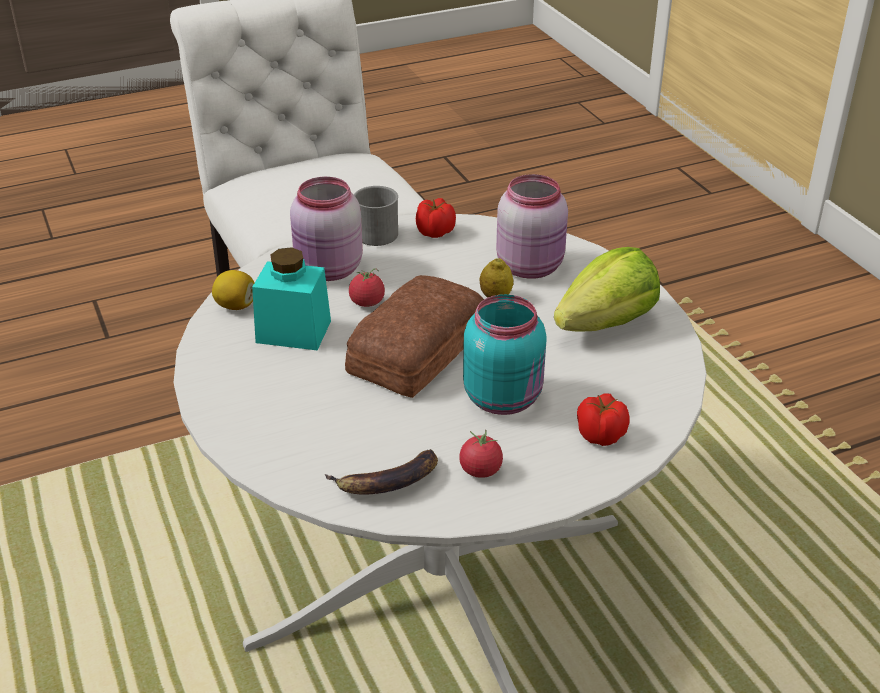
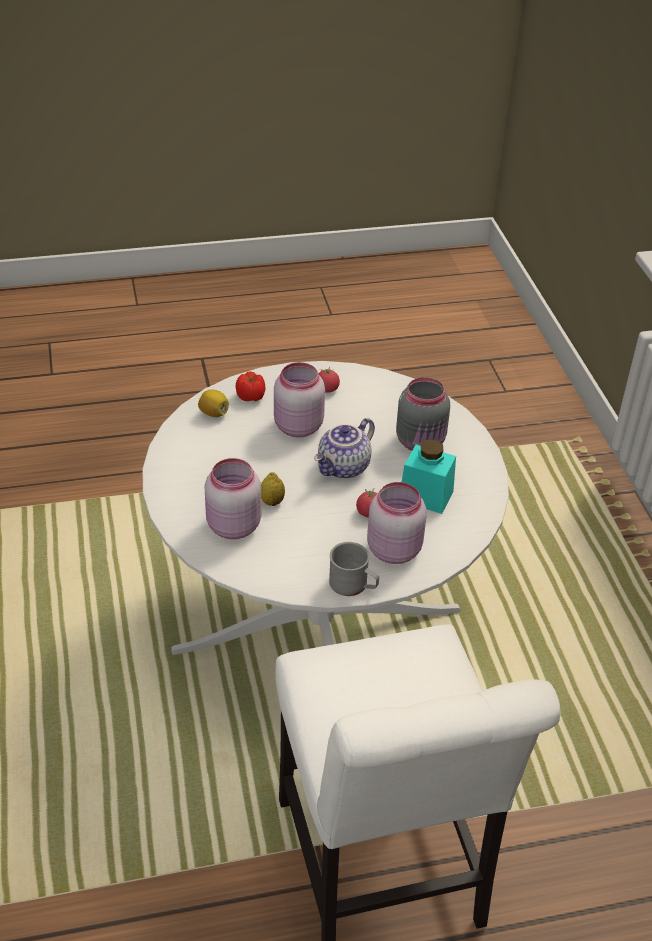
camera: 170 degrees left, 5 degrees up
(235, 306) = (468, 525): lemon -> lemon (213, 413)
(305, 403) = (421, 442): none -> grey jar
(387, 481) = (380, 391): banana -> none
(414, 349) = (344, 468): bread -> teapot
(434, 232) = (297, 578): tomato -> none
(504, 397) = (297, 427): turquoise jar -> pink jar
(606, 323) = (204, 467): lettuce -> none

